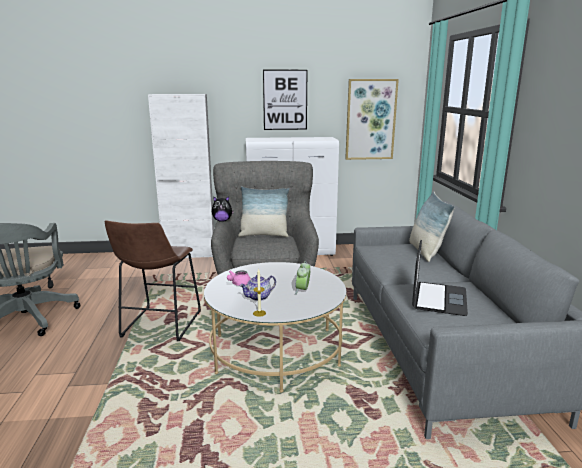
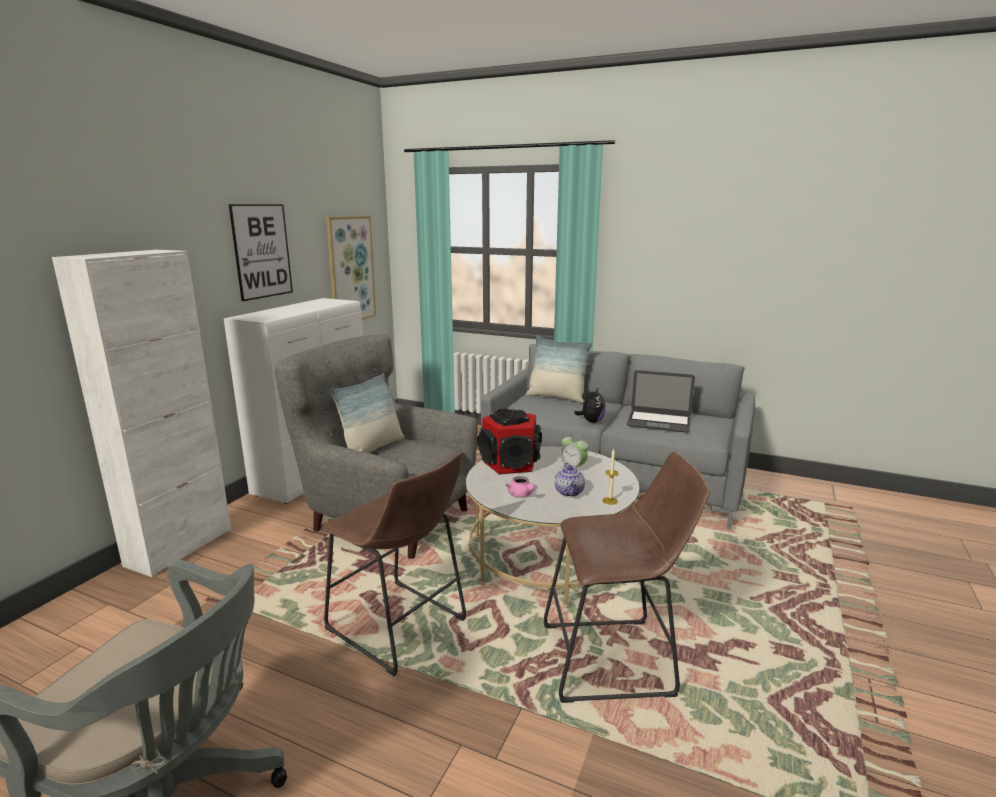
camera: 60 degrees left, 0 degrees up
(169, 408) = (615, 660): none -> brown stool
(222, 221) = (340, 446): plush toy -> plush toy (591, 421)
(285, 271) = (511, 463): none -> speaker
(439, 298) = (659, 422): laptop -> laptop turned 150 degrees clockwise

